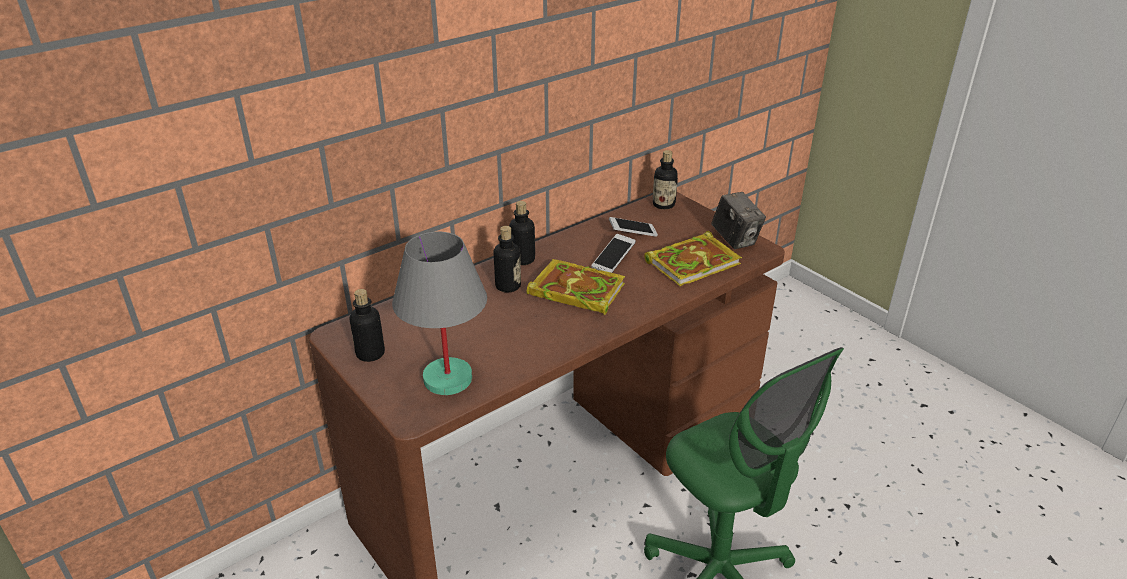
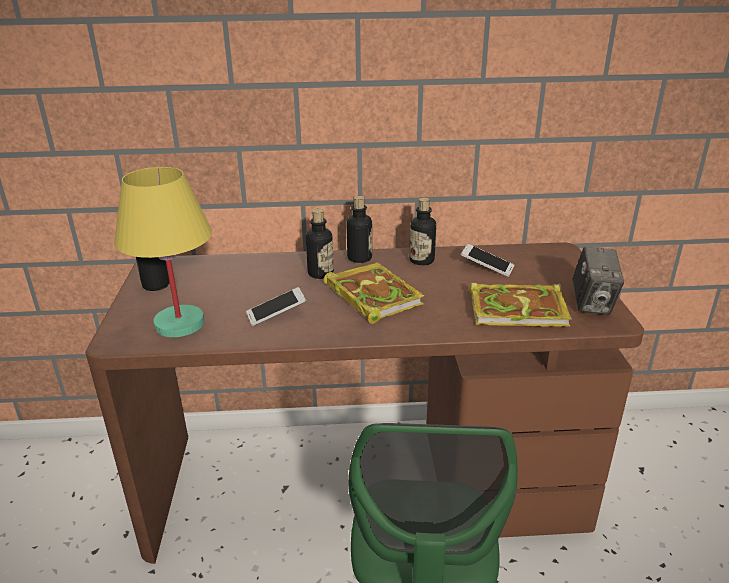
camera: 35 degrees right, 5 degrees down
(446, 379) = (178, 324): grey table lamp -> yellow table lamp
(613, 260) = (439, 283): phone -> phone (276, 314)
(663, 204) = (549, 253): bottle -> bottle (421, 260)

